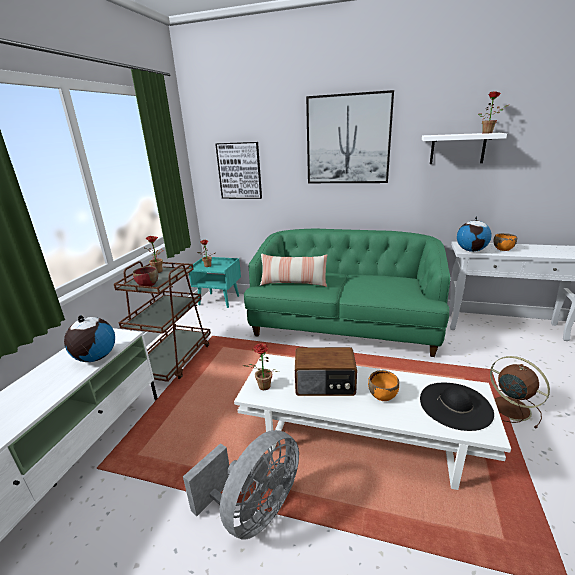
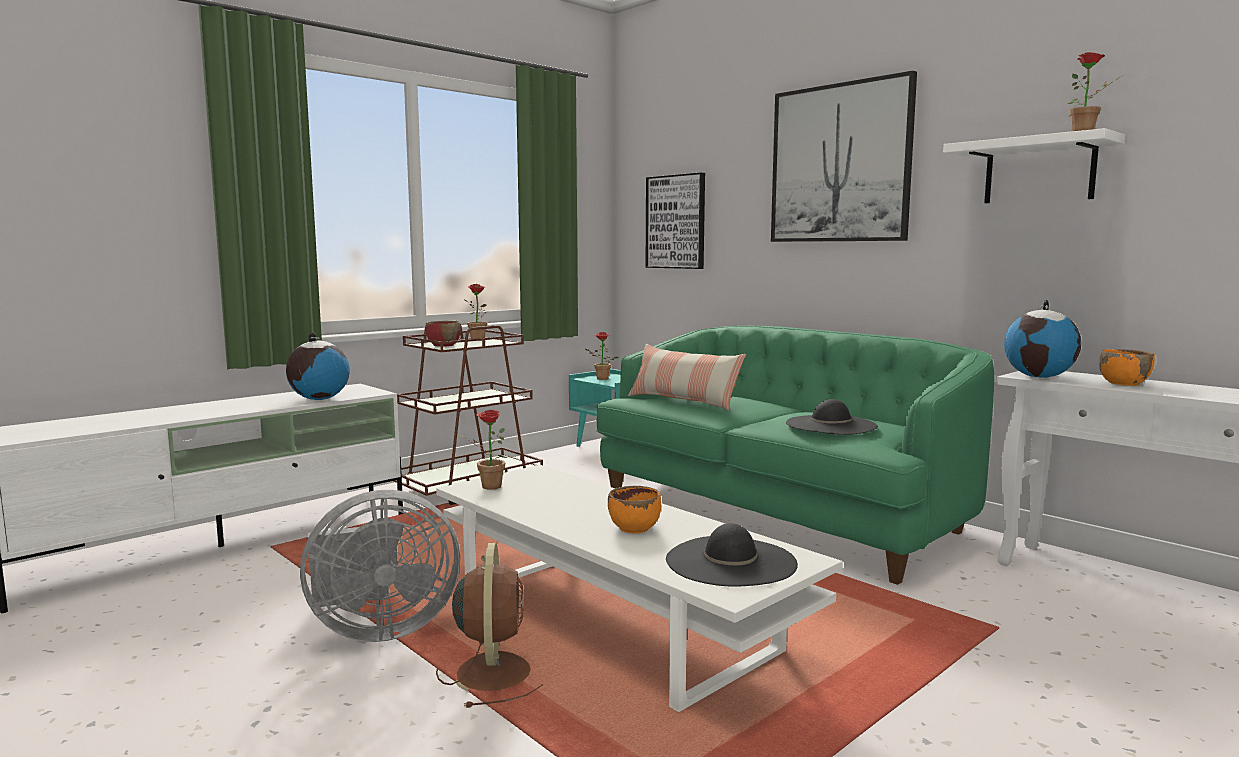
camera: 30 degrees right, 15 degrees down
(325, 384) = (571, 503): radio -> none
(388, 288) = (831, 425): none -> black hat
(509, 407) = (950, 676): brown fan -> brown fan (494, 671)

